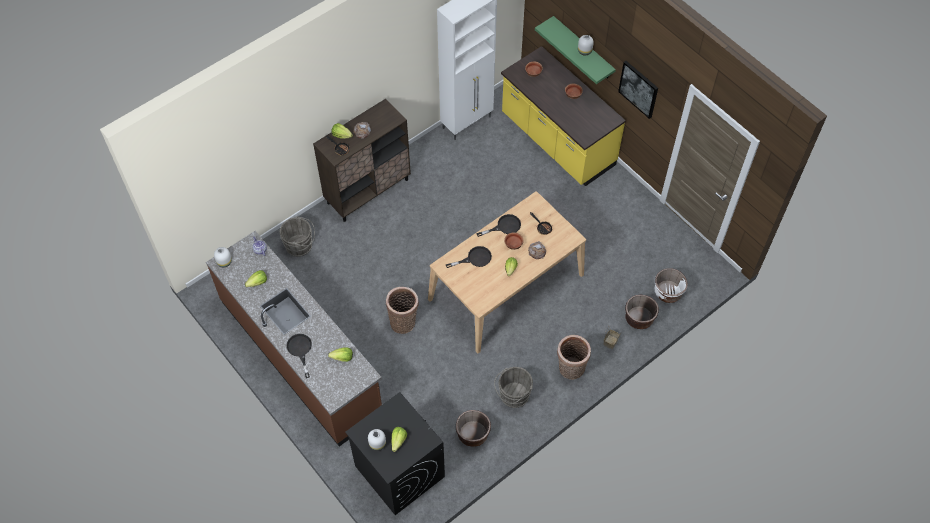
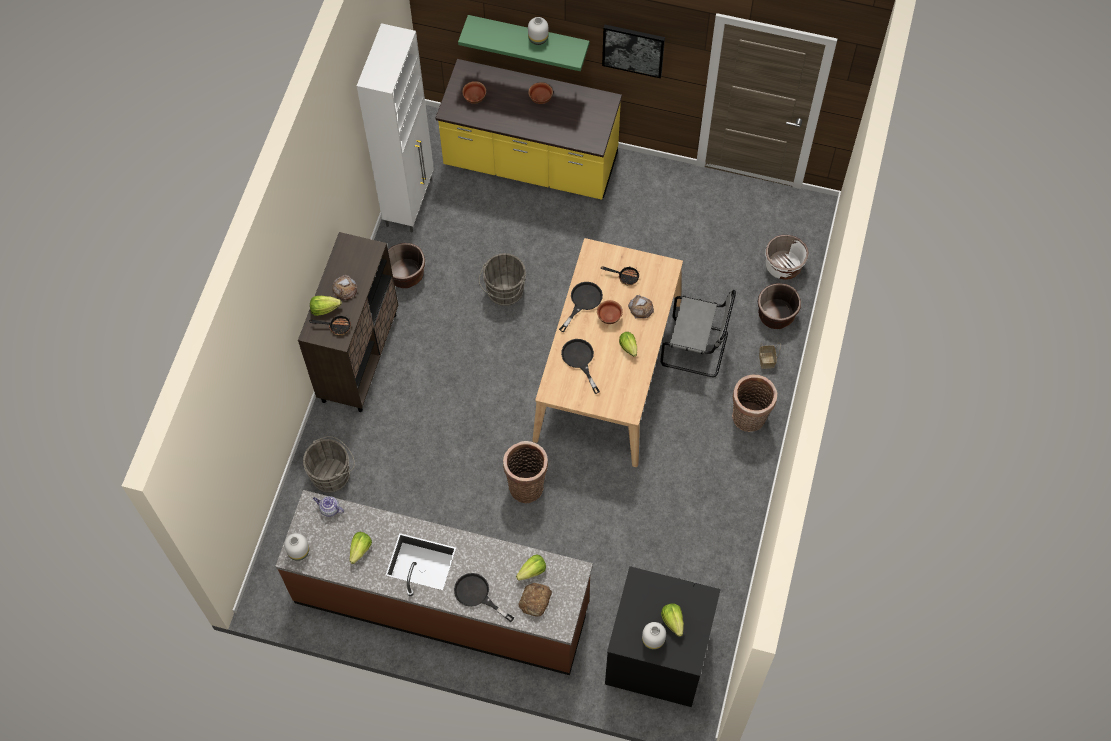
camera: 35 degrees left, 5 degrees up
(330, 376) = (535, 601): none -> bread
(473, 434) = (703, 561): brown planter -> brown planter (406, 274)
(475, 258) = (580, 360): black frying pan -> black frying pan turned 60 degrees counterclockwise
(512, 396) = (711, 489): grey bucket -> grey bucket (504, 292)
(572, 308) = (697, 348): none -> grey chair

